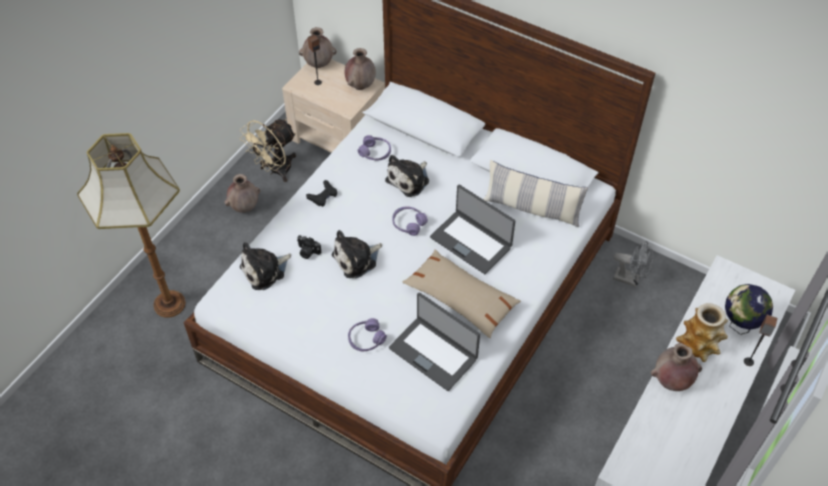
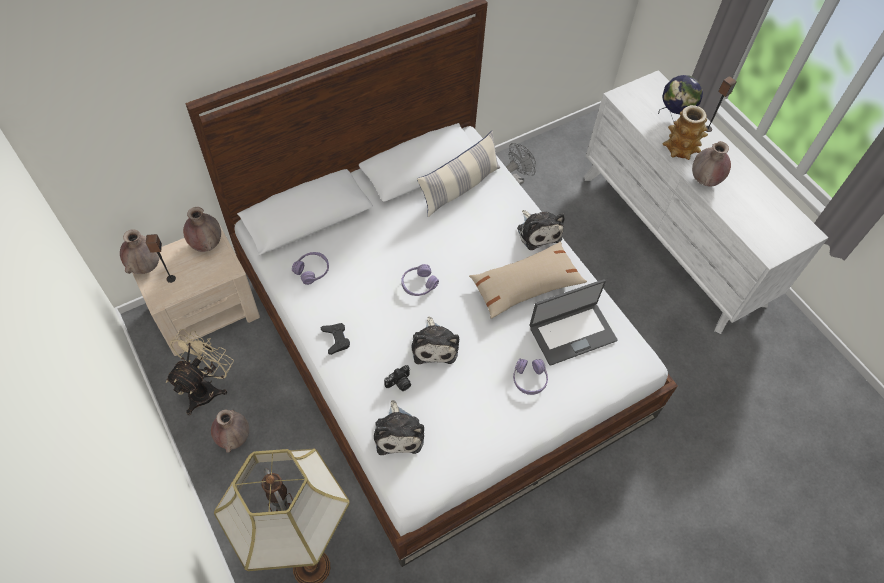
camera: 65 degrees left, 5 degrees up
(275, 170) = (207, 387): beige fan -> beige fan turned 135 degrees counterclockwise
(409, 180) = (366, 259): plush toy -> plush toy (538, 231)
(471, 242) = (469, 247): laptop -> none

